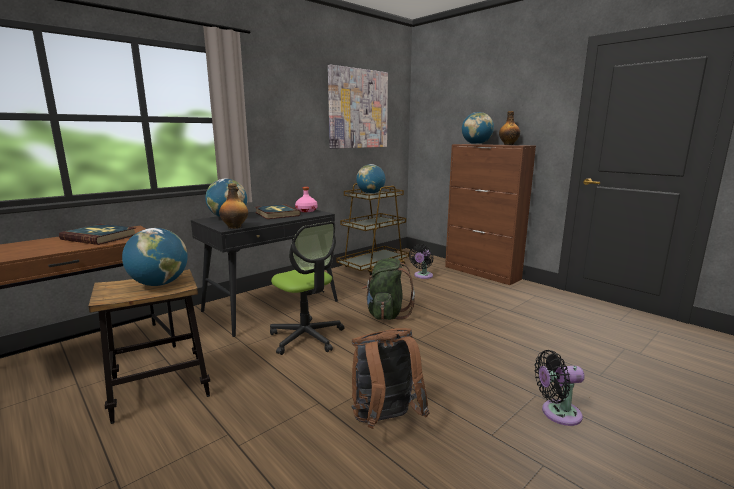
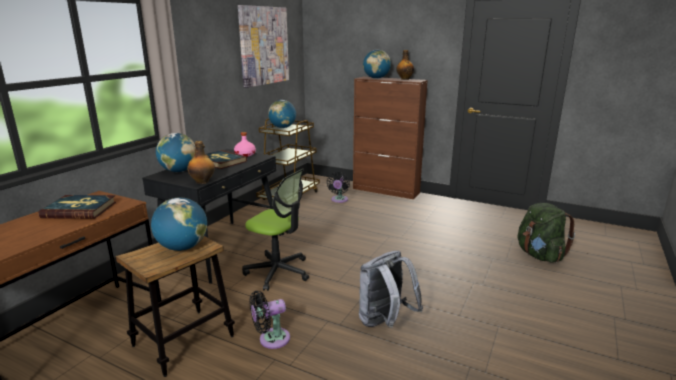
camera: 20 degrees left, 5 degrees up
(384, 421) = (385, 322): brown backpack -> grey backpack
(386, 314) = (331, 240): green backpack -> green backpack (539, 255)
(557, 413) = (491, 292): black fan -> black fan (271, 339)

